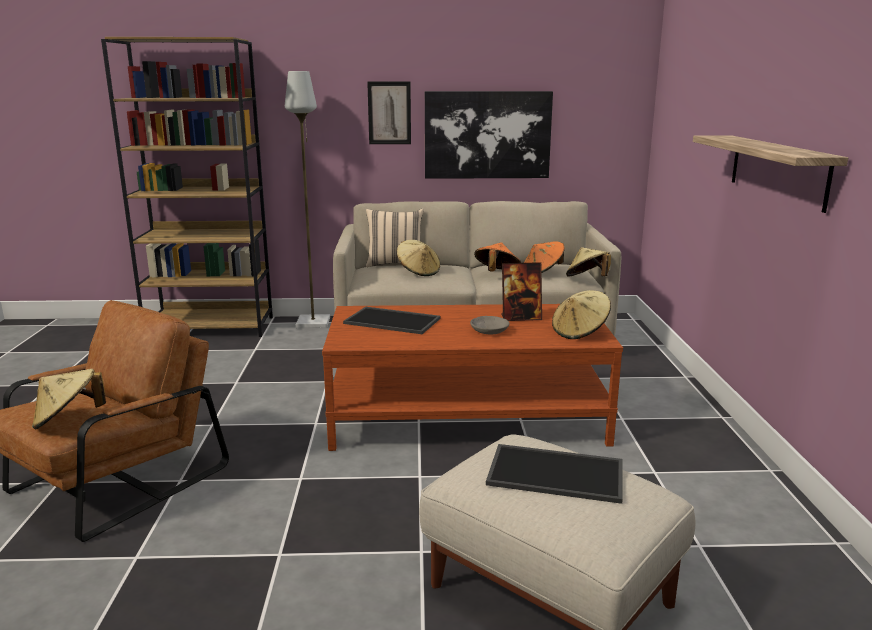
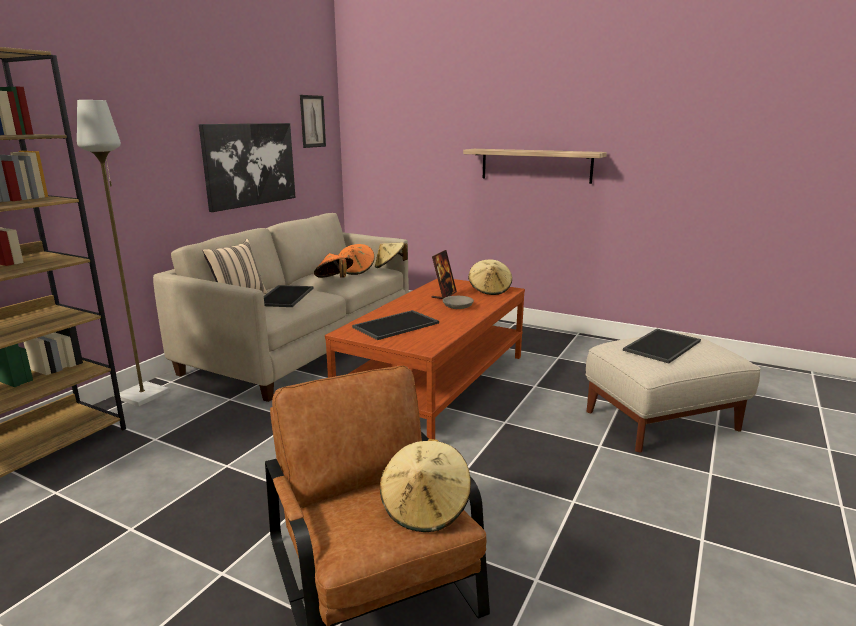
camera: 60 degrees left, 0 degrees up
(389, 113) = (171, 148): picture -> picture (312, 121)
(418, 272) = (284, 296): beige hat -> tray

